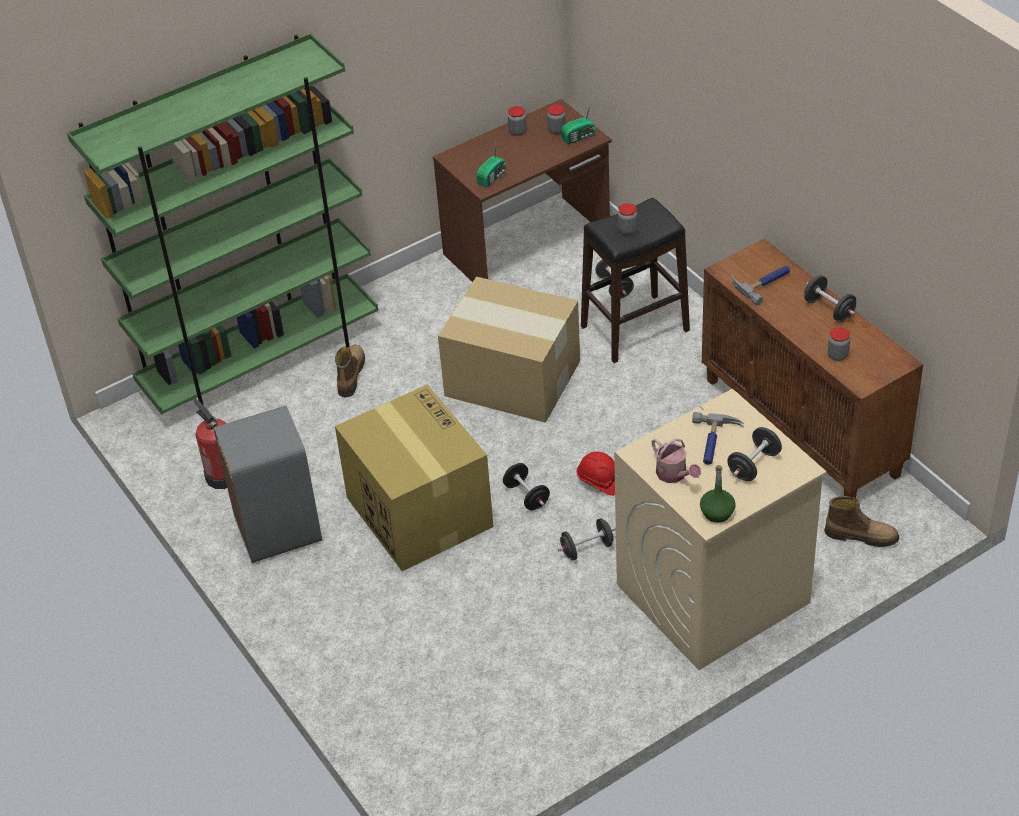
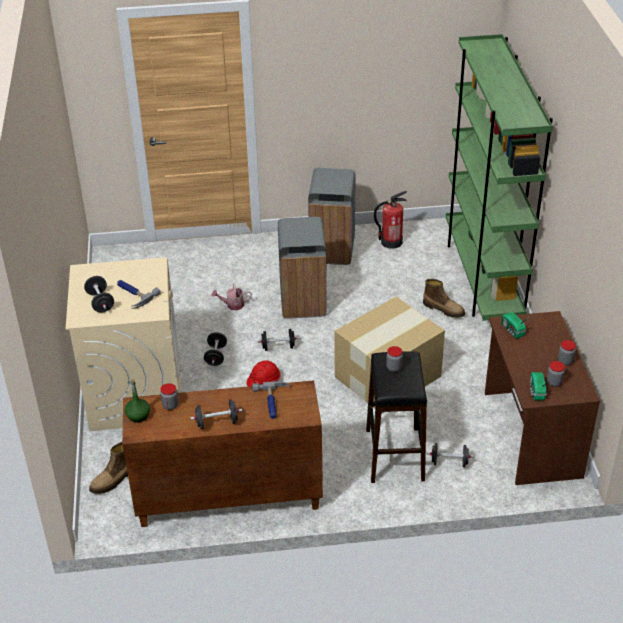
camera: 115 degrees right, 5 degrees down
(418, 511) = (303, 302): cardboard box -> grey trash can
(674, 475) = (126, 271): watering can -> watering can (232, 305)
(717, 512) = (83, 275): green bottle -> green bottle (138, 415)

